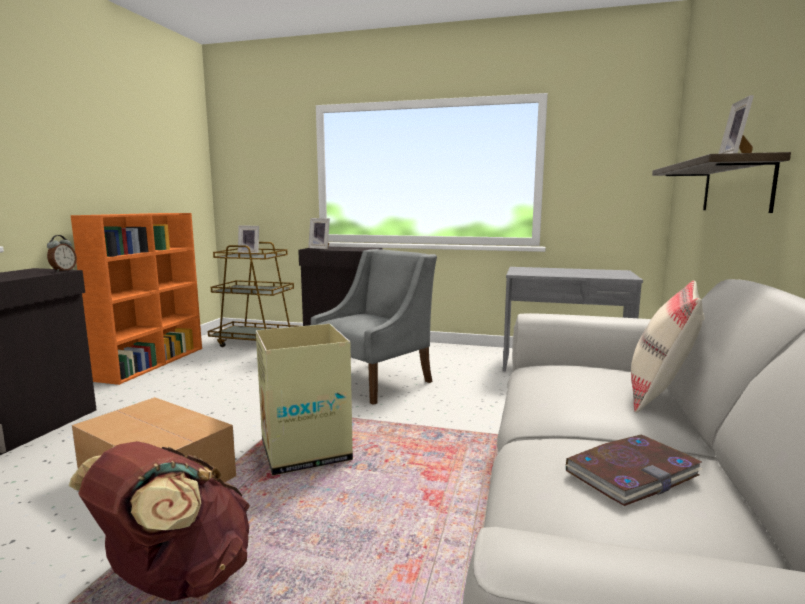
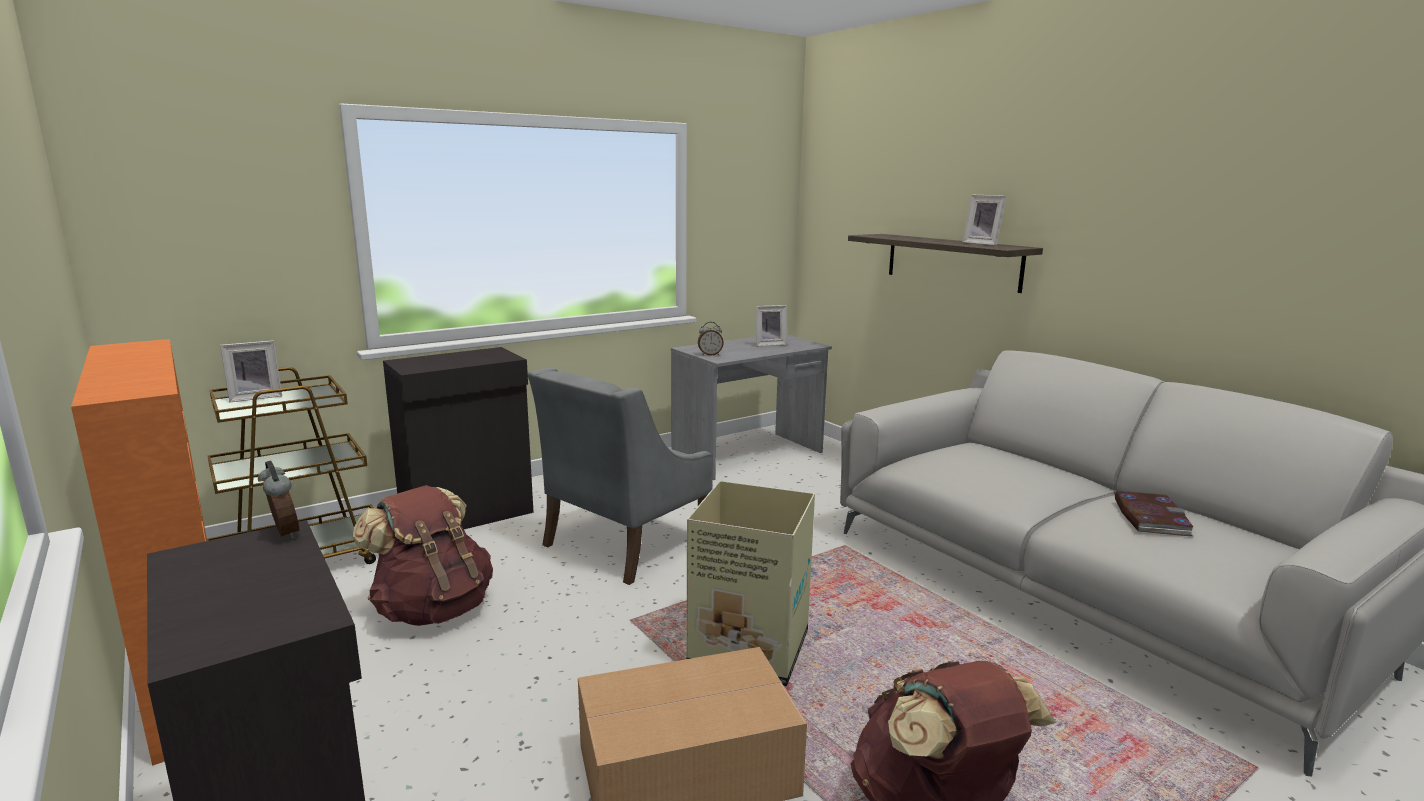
camera: 50 degrees left, 5 degrees up
(247, 373) = (433, 609): none -> brown backpack
(321, 248) = (423, 365): picture frame -> picture frame (769, 344)
(375, 381) = (624, 544): grey armchair -> grey armchair turned 135 degrees counterclockwise
(520, 271) = (710, 354): none -> alarm clock
(660, 395) = (1028, 459): beige pillow -> none

